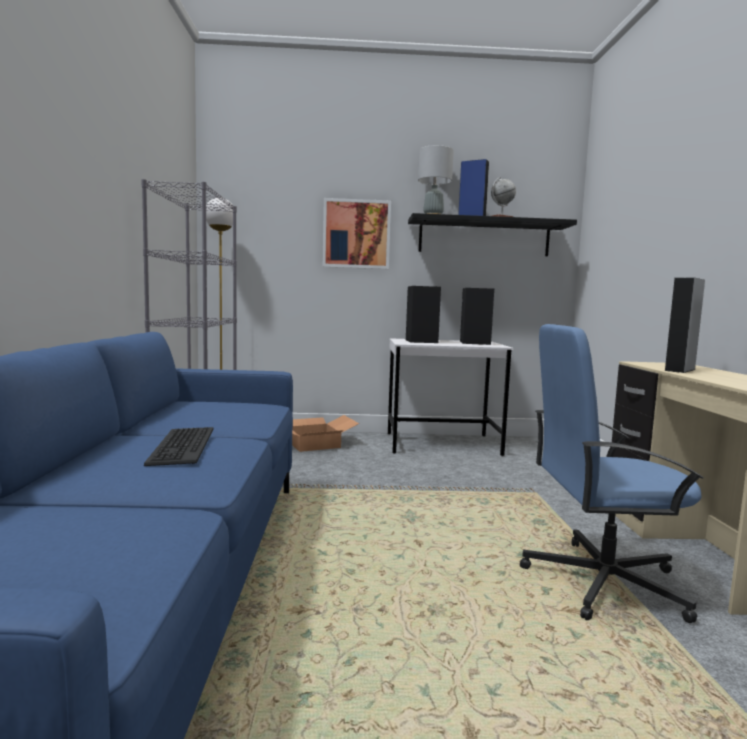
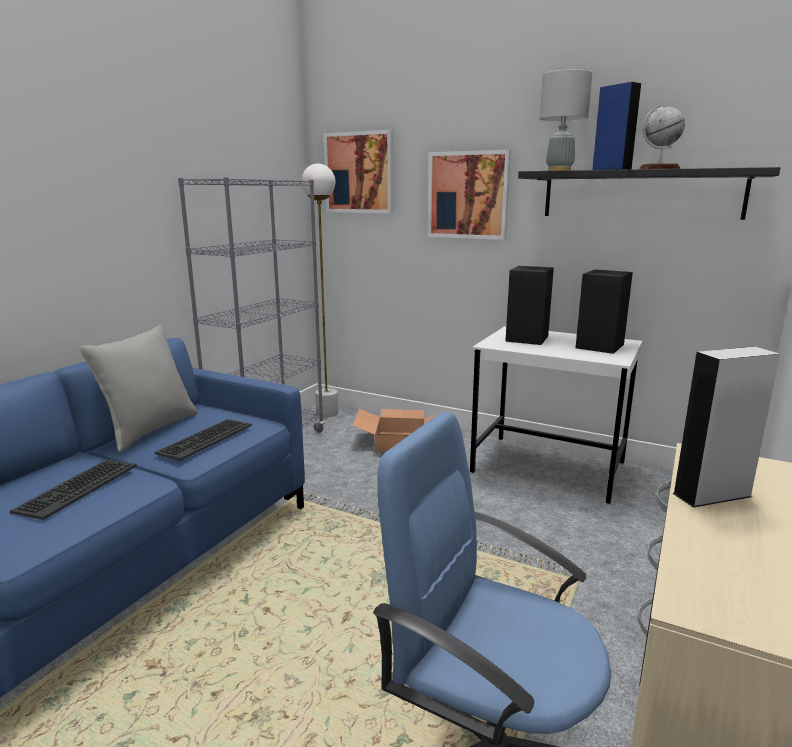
camera: 30 degrees right, 10 degrees up
(168, 413) = (149, 430): none -> grey pillow
(241, 413) = (205, 439): none -> keyboard
(254, 211) = (359, 173): none -> picture

